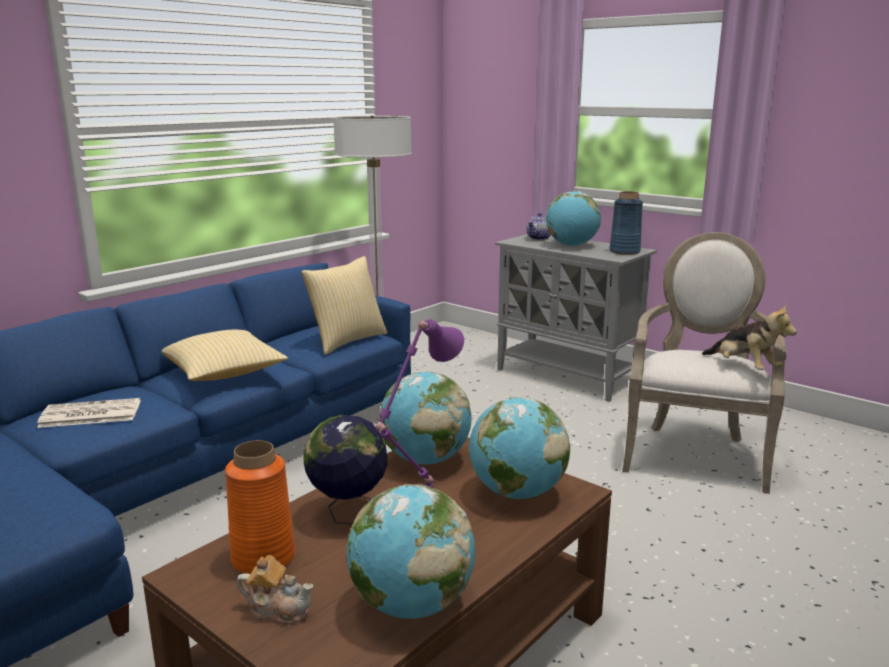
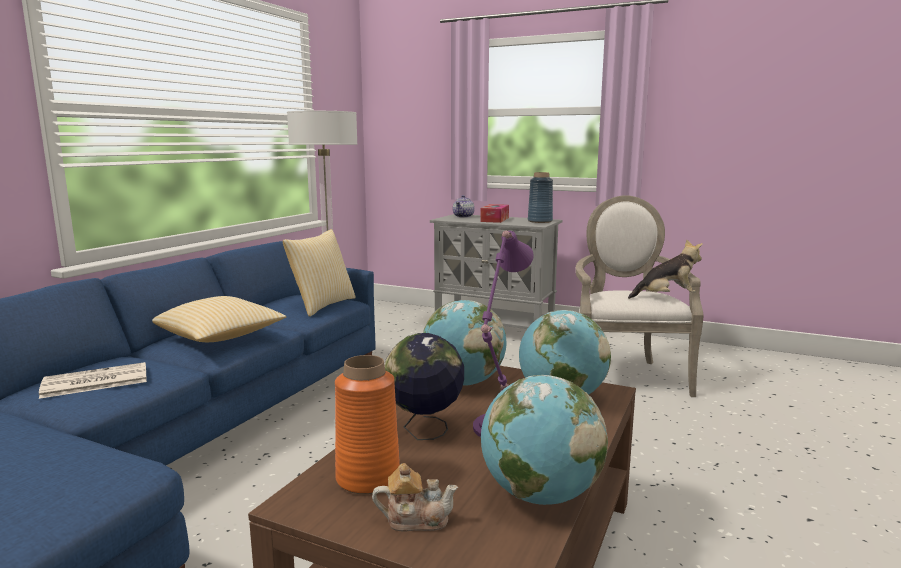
camera: 15 degrees left, 5 degrees down
(571, 245) = (494, 219): globe -> tissue box
(744, 368) = (666, 297): plush toy -> plush toy turned 45 degrees counterclockwise

